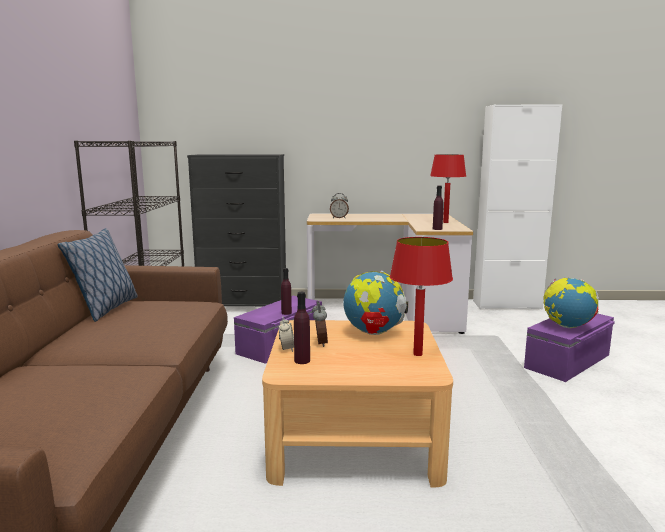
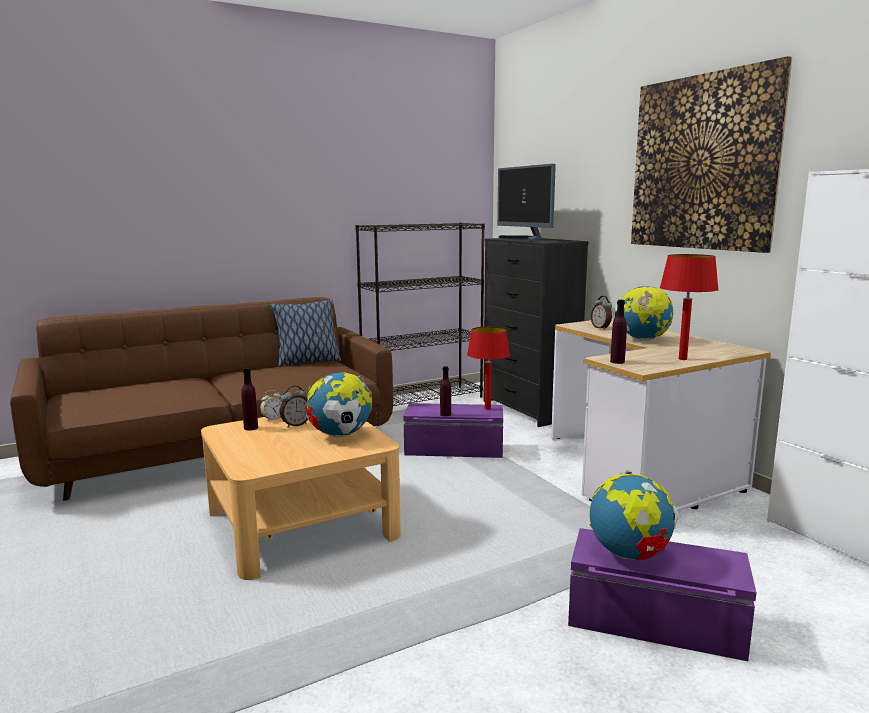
camera: 60 degrees right, 0 degrees up
(229, 154) = (526, 239): none -> monitor
(387, 96) = (703, 163): none -> picture
(387, 219) = (642, 340): none -> globe
(418, 354) = (298, 459): red table lamp -> red table lamp (487, 408)

